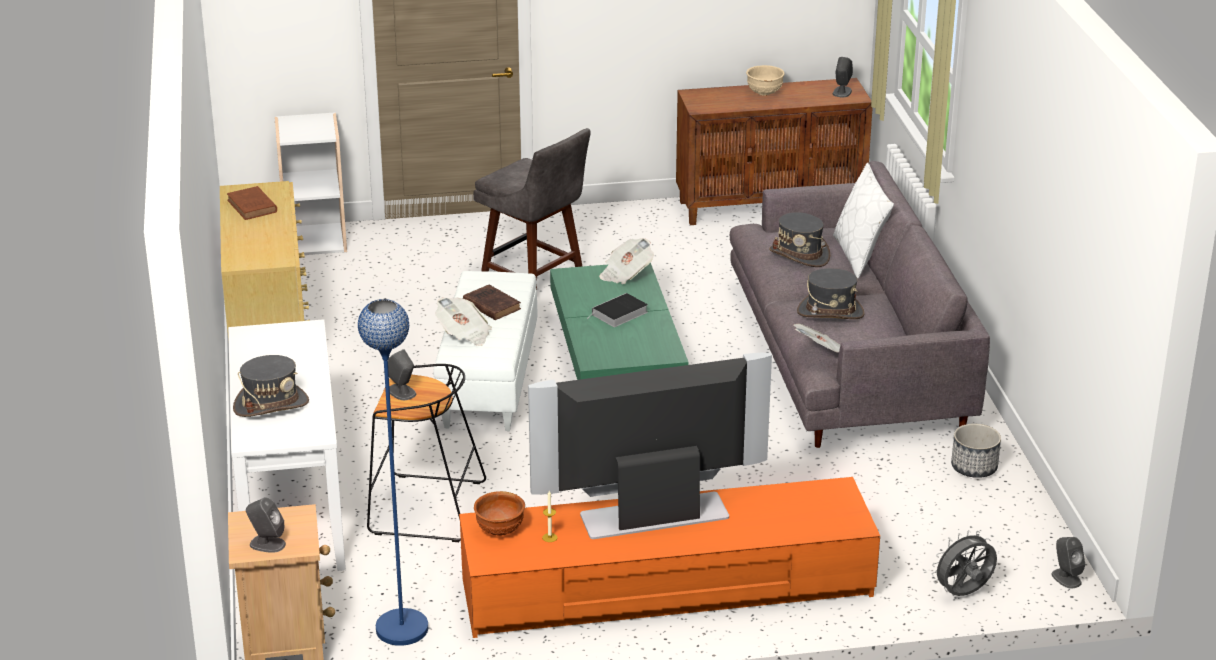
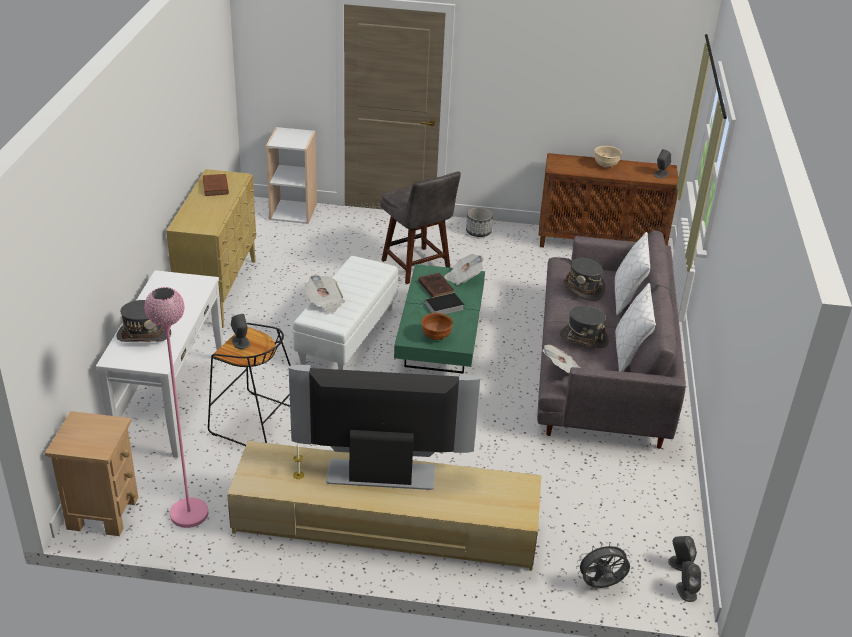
camera: 15 degrees right, 5 degrees up
(267, 544) = (79, 443): grey speaker -> grey speaker (680, 564)
(401, 629) = (188, 513): blue floor lamp -> pink floor lamp
(490, 305) = (354, 284): brown book -> brown book (435, 287)
(499, 530) = (267, 461): brown bowl -> brown bowl (435, 337)
(667, 588) = (385, 526): orange tv stand -> beige tv stand
(895, 319) = (629, 353): none -> white pillow
(974, 467) = (656, 478): planter -> planter (478, 232)

